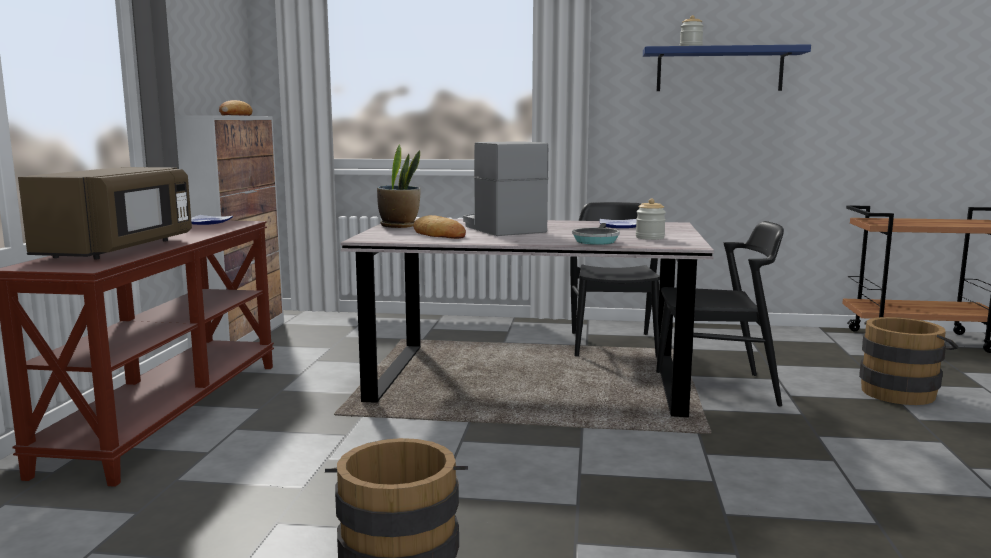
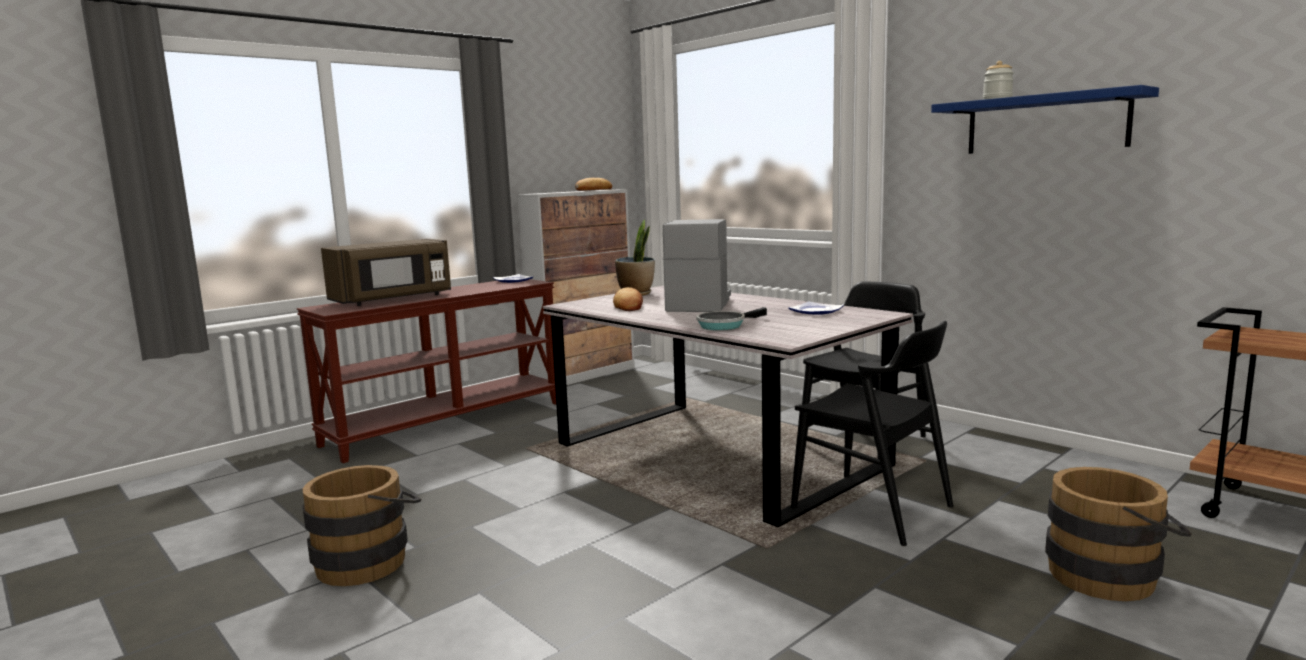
camera: 40 degrees right, 0 degrees up
(650, 237) = (787, 327): jar -> none

